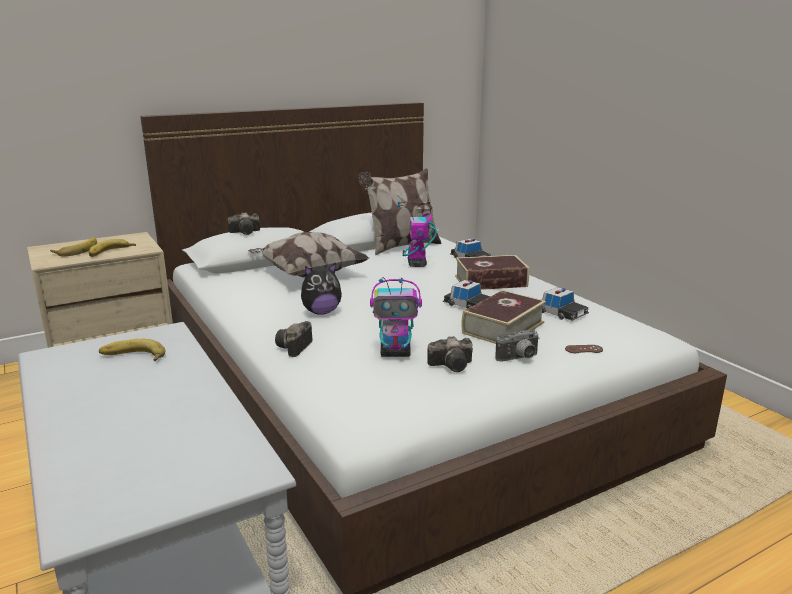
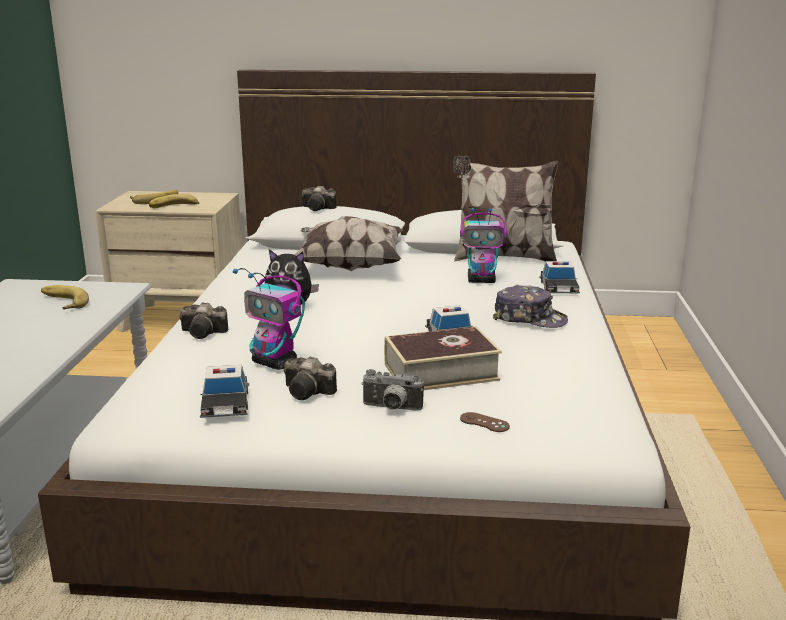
camera: 35 degrees right, 0 degrees up
(294, 348) = (205, 333): camera -> camera turned 135 degrees counterclockwise
(417, 264) = (482, 280): toy robot -> toy robot turned 120 degrees counterclockwise
(490, 281) = (529, 319): book -> cap
(560, 312) = (544, 375): toy car -> toy car (225, 403)

